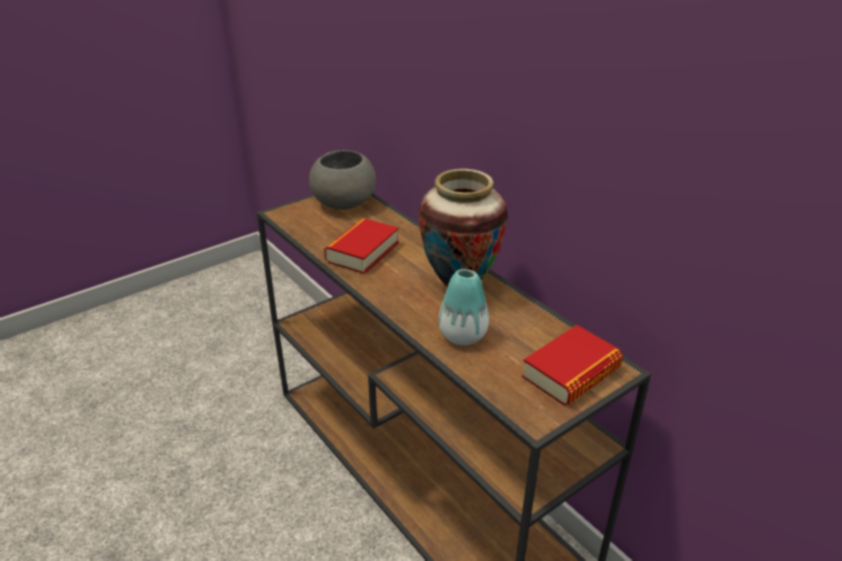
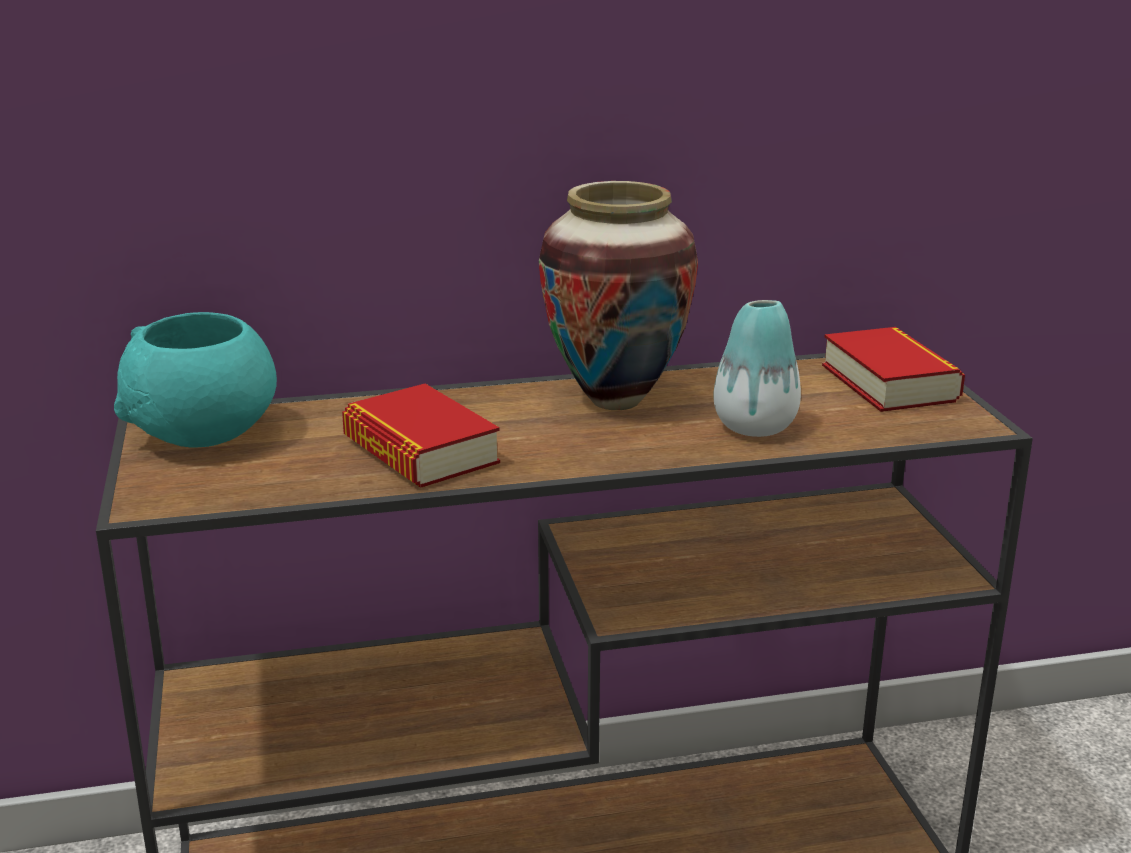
camera: 65 degrees left, 10 degrees down
(344, 203) = (205, 435): grey bowl -> turquoise bowl

